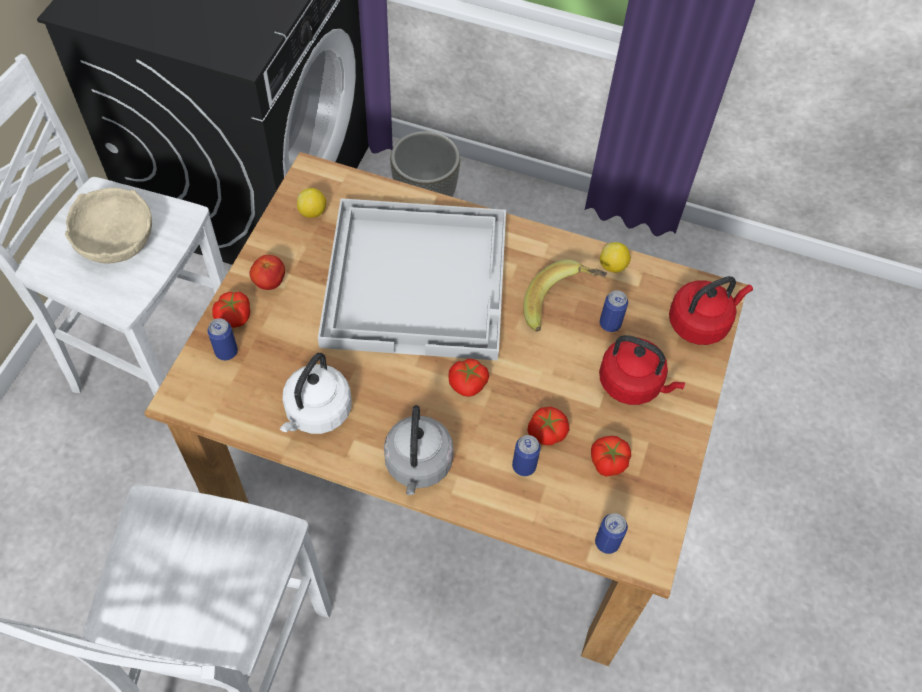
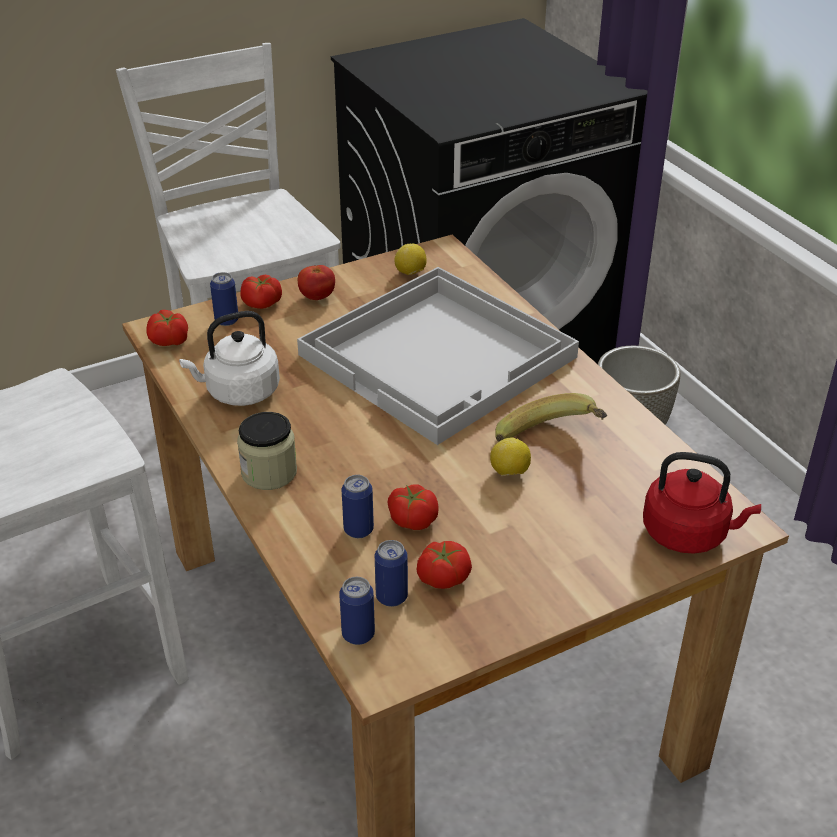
camera: 45 degrees right, 20 degrees down
(116, 242) = (247, 230): beige bowl -> none
(418, 466) = (269, 472): grey kettle -> jar
(468, 384) = (388, 445): tomato -> tomato (169, 341)
(610, 324) = (584, 480): can -> can (391, 597)
(613, 266) = (645, 442): lemon -> lemon (509, 473)
(633, 384) = (548, 537): red kettle -> none

